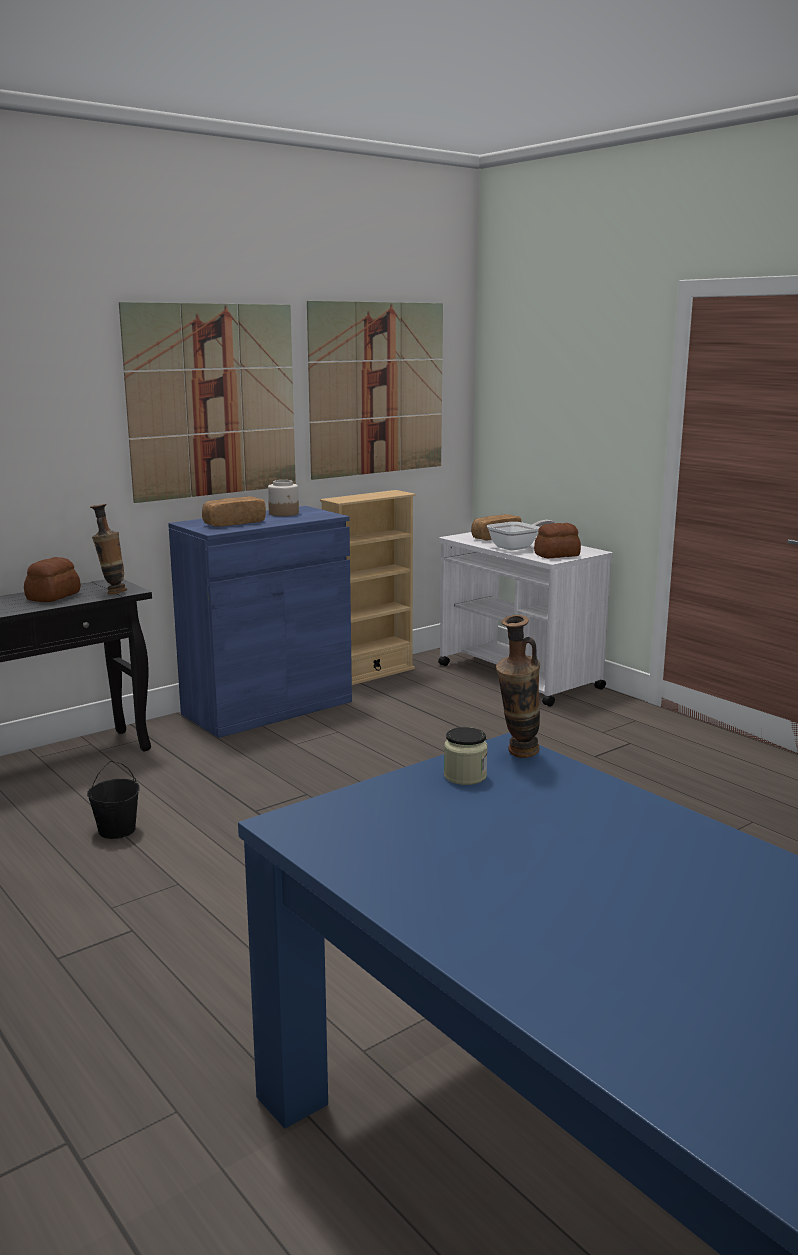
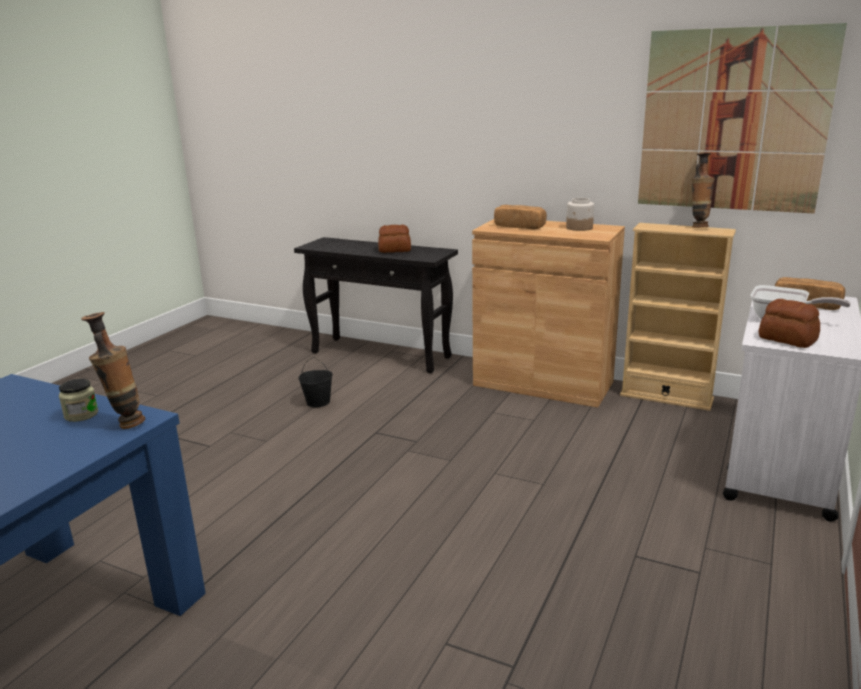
camera: 65 degrees right, 5 degrees up
(112, 592) = (419, 257): vase -> vase (698, 227)
(213, 401) = (547, 123): picture -> none
(267, 708) = (543, 383): blue cabinet -> brown cabinet

